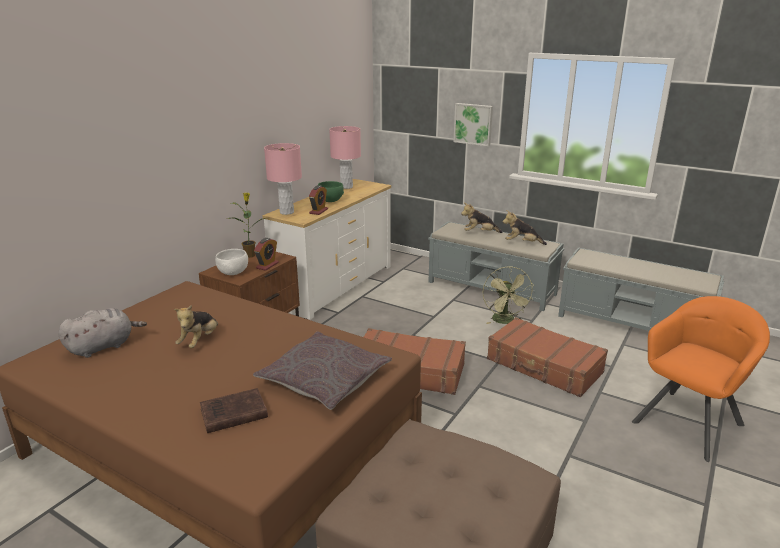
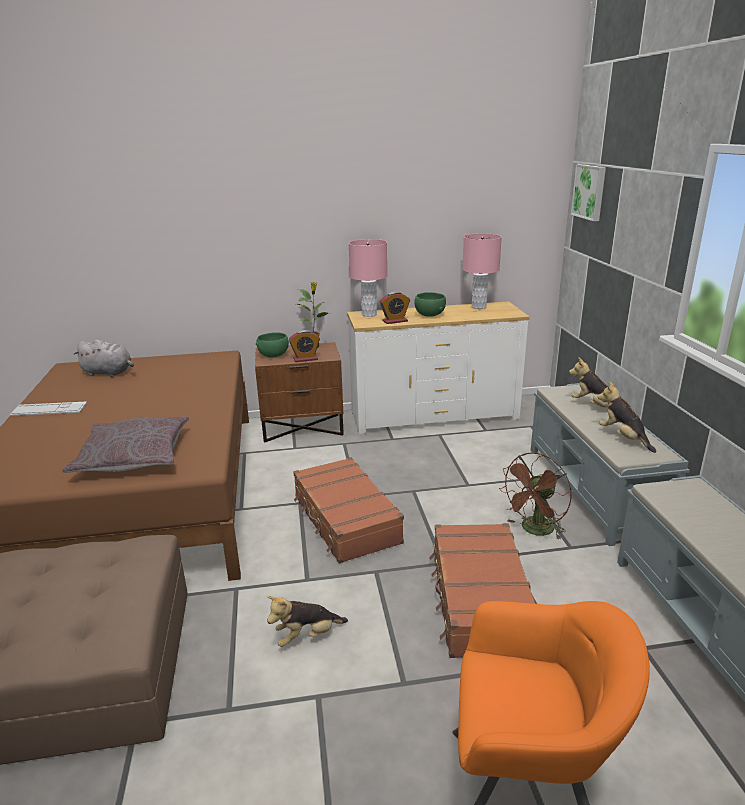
camera: 50 degrees right, 0 degrees up
(134, 398) = (49, 409): none -> keyboard
(199, 341) = (147, 393): plush toy -> plush toy (307, 636)
(232, 414) = (51, 446): brown book -> none
(233, 272) = (274, 355): white bowl -> green bowl
(473, 124) = (642, 252): picture -> picture (590, 192)
(505, 321) = (534, 531): green fan -> brown fan

